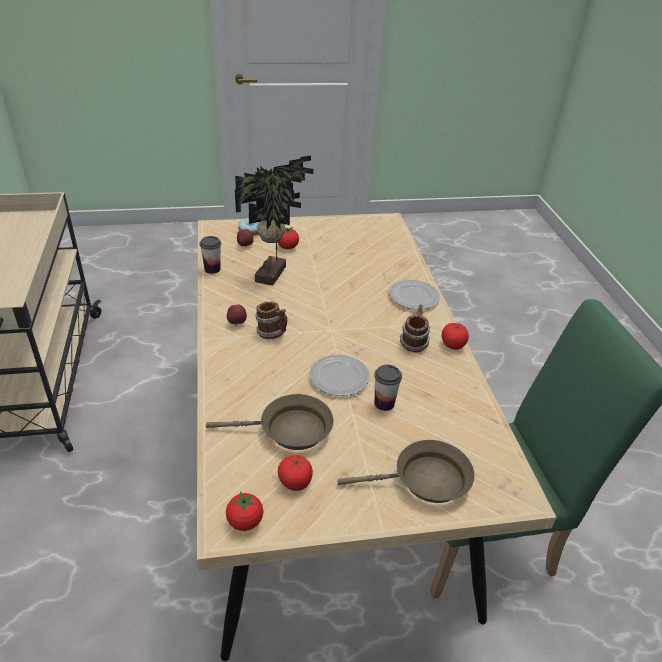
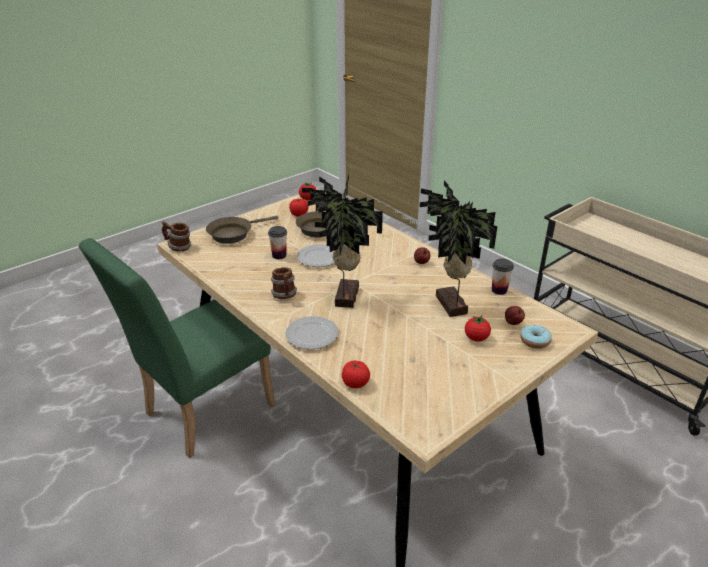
camera: 150 degrees right, 5 degrees down
(272, 334) = (389, 265): mug -> mug (178, 247)
(355, 318) = (344, 297): none -> potted plant
(453, 345) = (253, 306): tomato -> tomato (355, 383)

